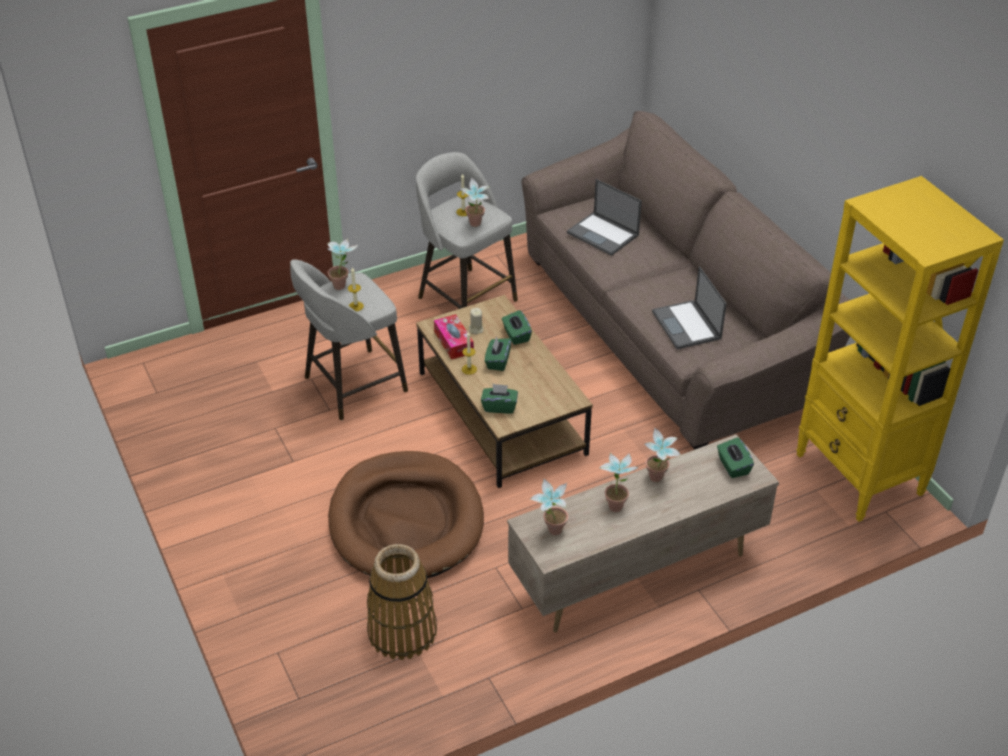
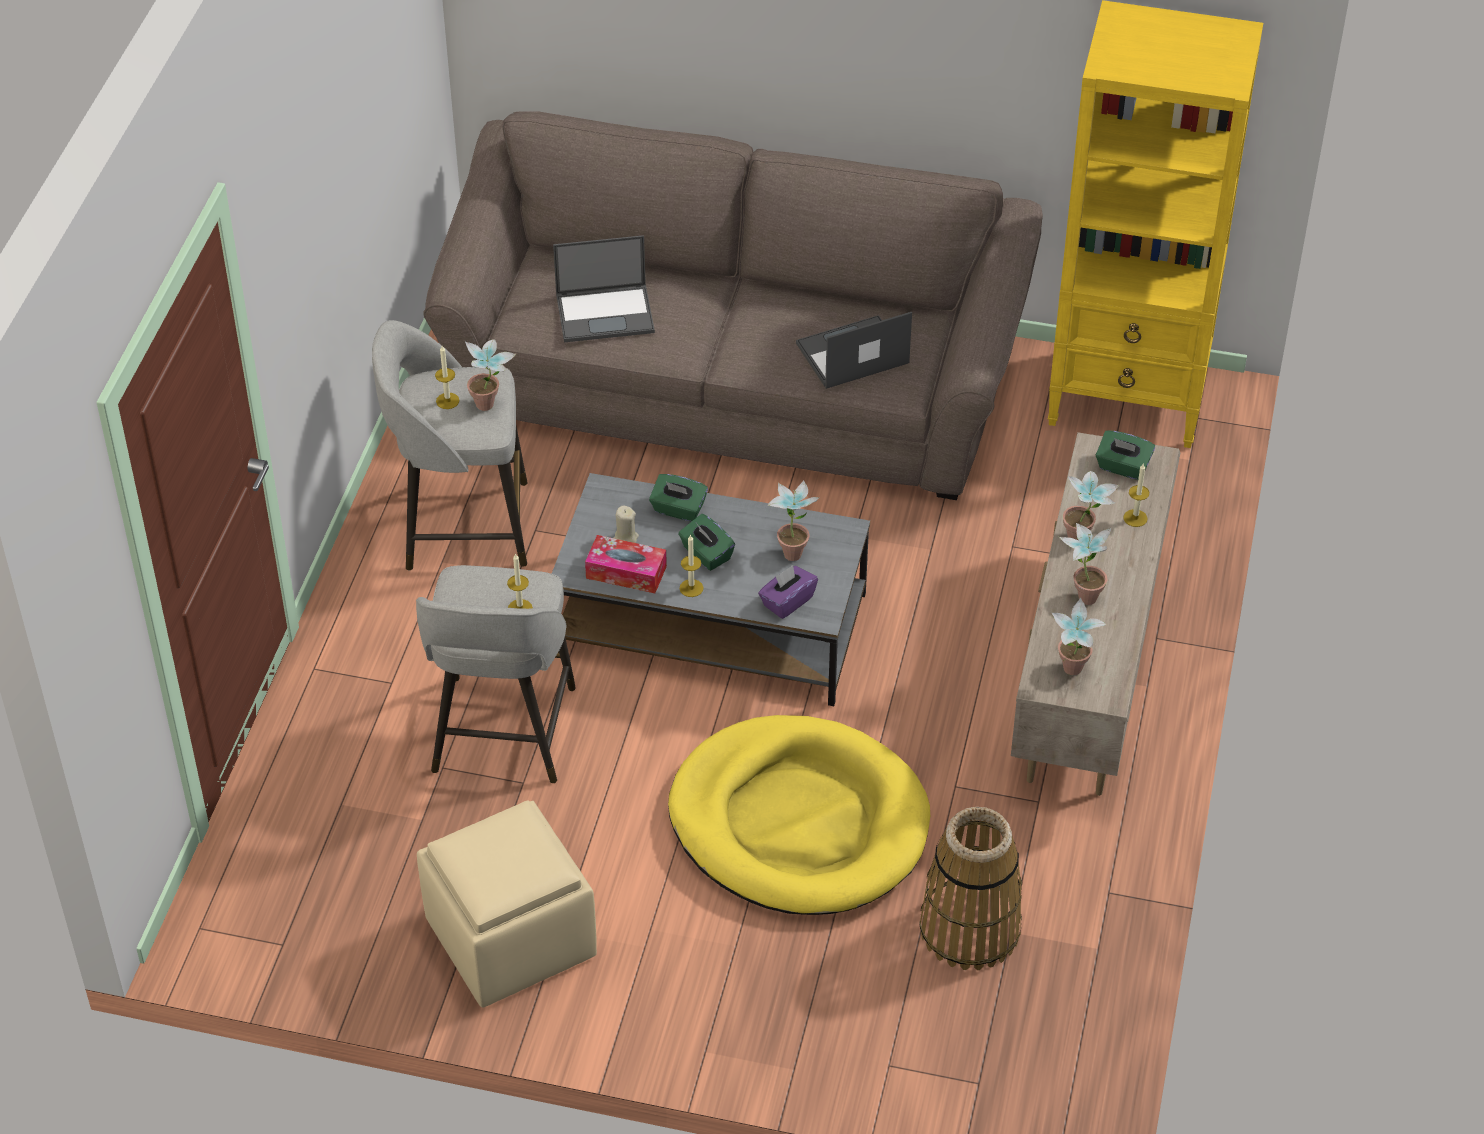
camera: 50 degrees left, 5 degrees up
(229, 461) = (509, 938): none -> beige ottoman
(343, 284) = (461, 596): potted plant -> potted plant (793, 549)
(406, 521) = (799, 823): brown dog bed -> yellow dog bed
(499, 407) = (787, 601): green tissue box -> purple tissue box
(502, 413) = (713, 624): brown coffee table -> grey coffee table
(687, 325) = (851, 354): laptop -> laptop turned 135 degrees clockwise
(700, 493) = (1135, 518): none -> candle

